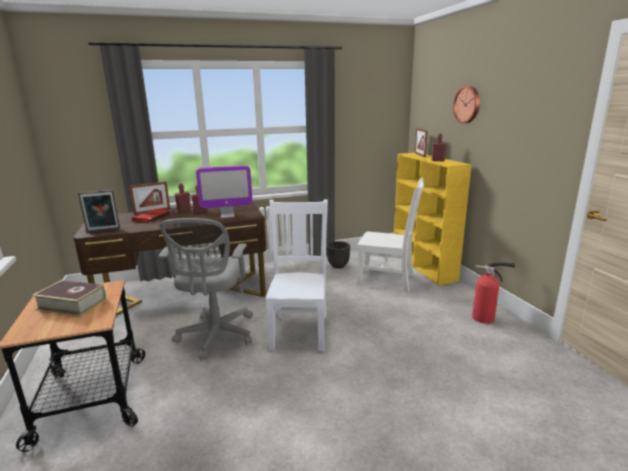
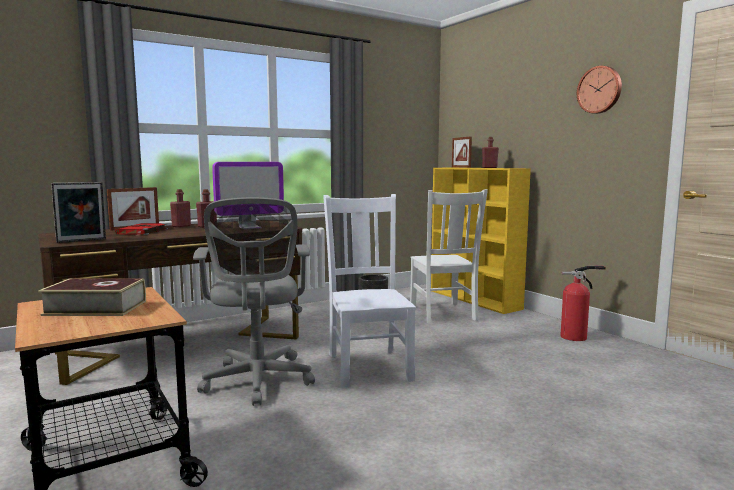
camera: 15 degrees left, 10 degrees down
(388, 280) = (443, 313): white chair -> white chair turned 75 degrees clockwise
(467, 104) = (519, 104): wall clock -> wall clock (600, 90)

